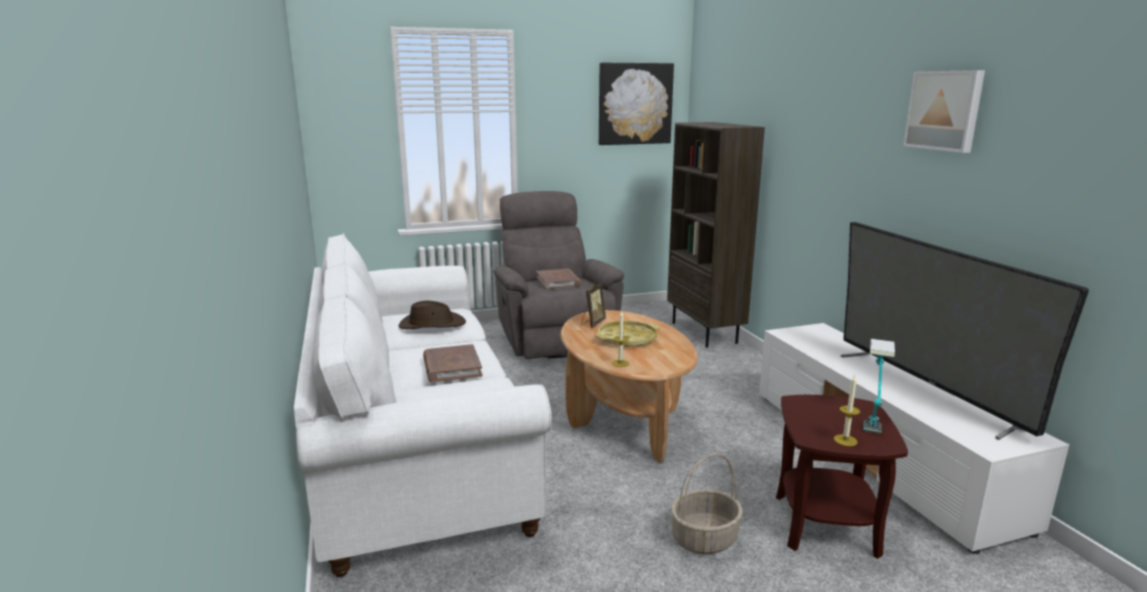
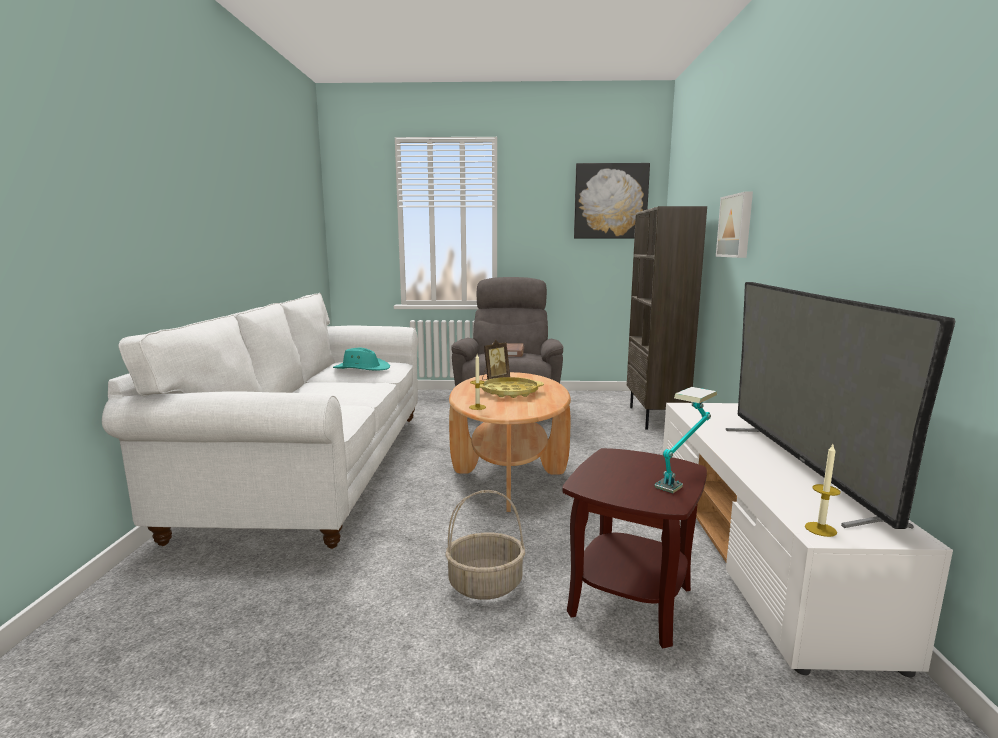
camera: 20 degrees right, 5 degrees down
(431, 325) = (361, 368): brown hat -> turquoise hat
(452, 367) = (336, 394): brown book -> none
(845, 440) = (621, 492): candle -> candle (820, 529)
(945, 110) = (840, 140): picture -> picture (736, 226)

